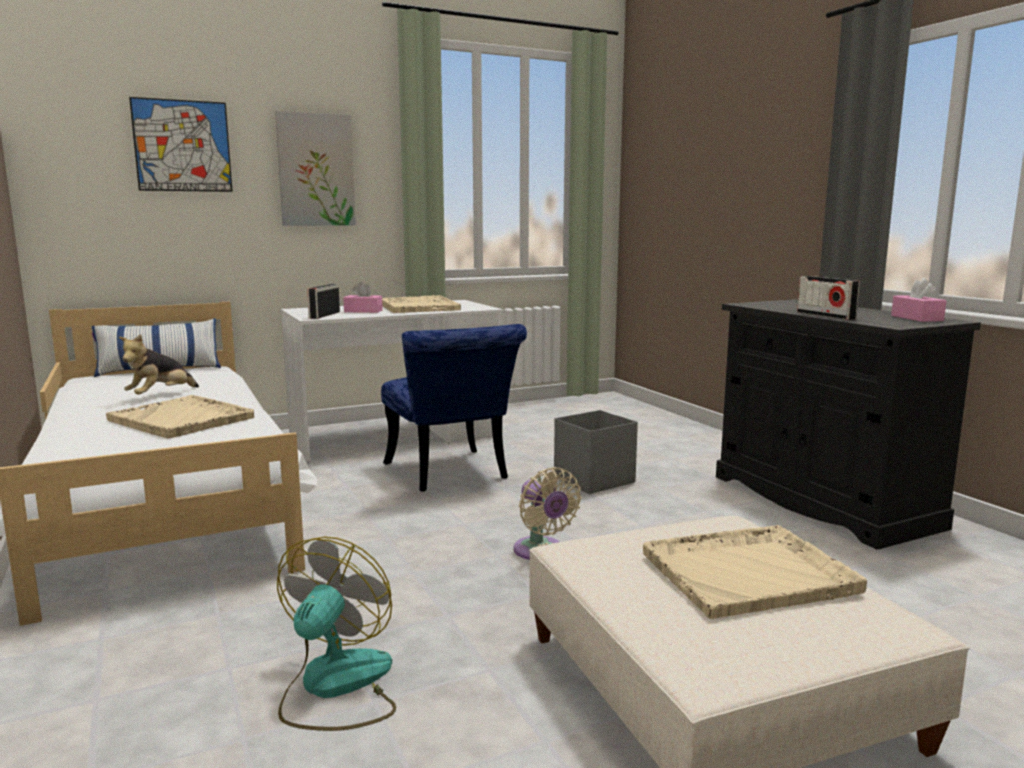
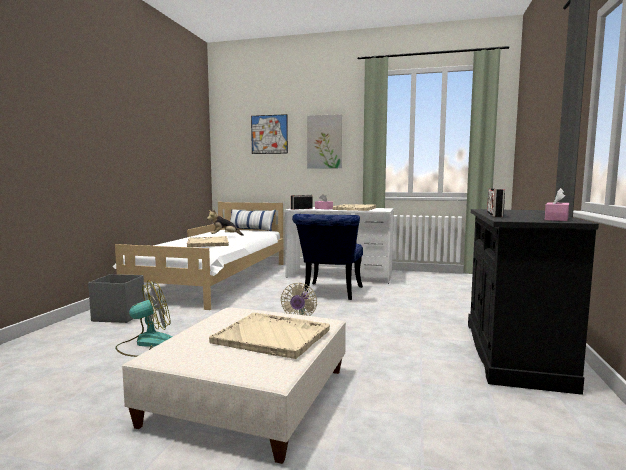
camera: 40 degrees right, 5 degrees down
(593, 480) = (391, 310): grey storage box -> grey storage box (118, 316)

